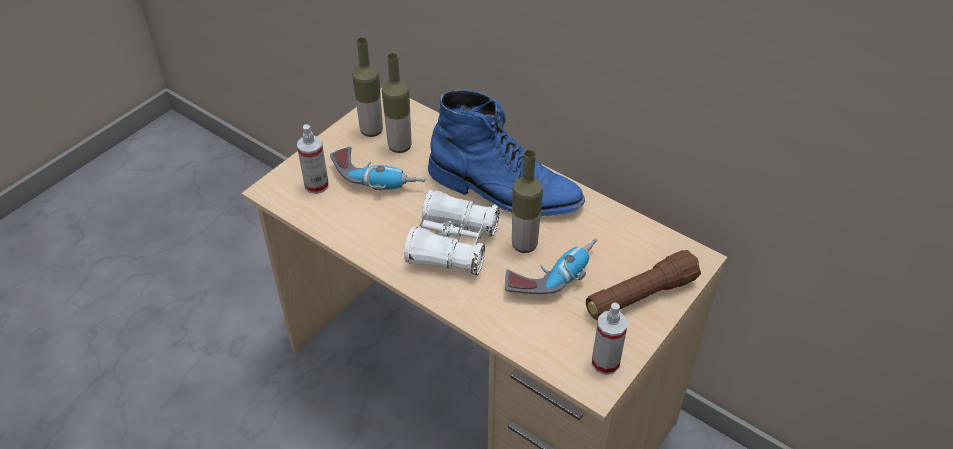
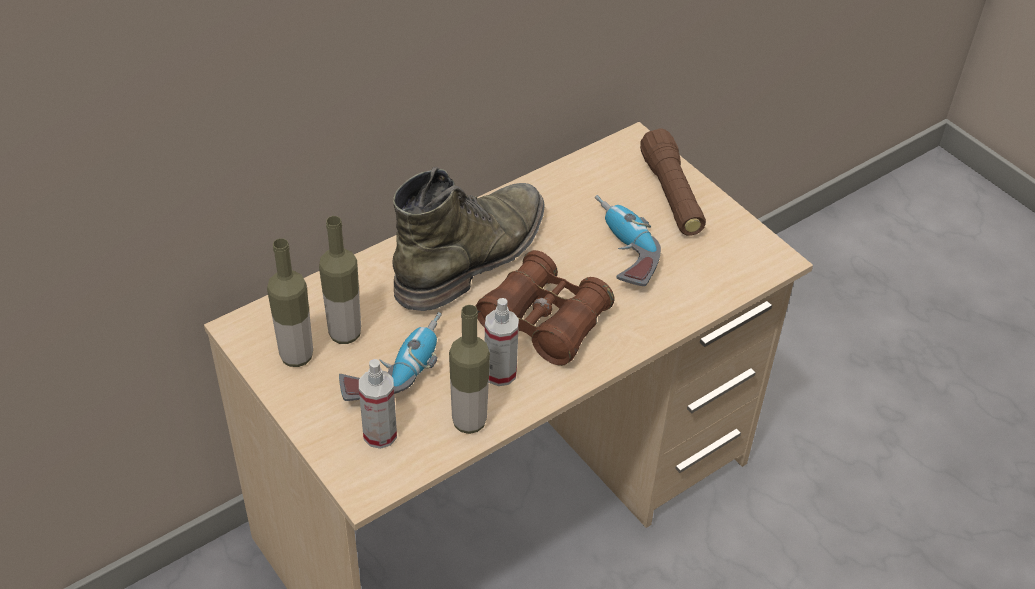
camera: 75 degrees left, 0 degrees up
(452, 244) = (544, 321): white binoculars -> brown binoculars
(504, 190) = (473, 255): blue boot -> green boot
(524, 245) = (568, 261): bottle -> bottle (469, 422)
(605, 362) = (749, 245): spray bottle -> spray bottle (500, 373)

